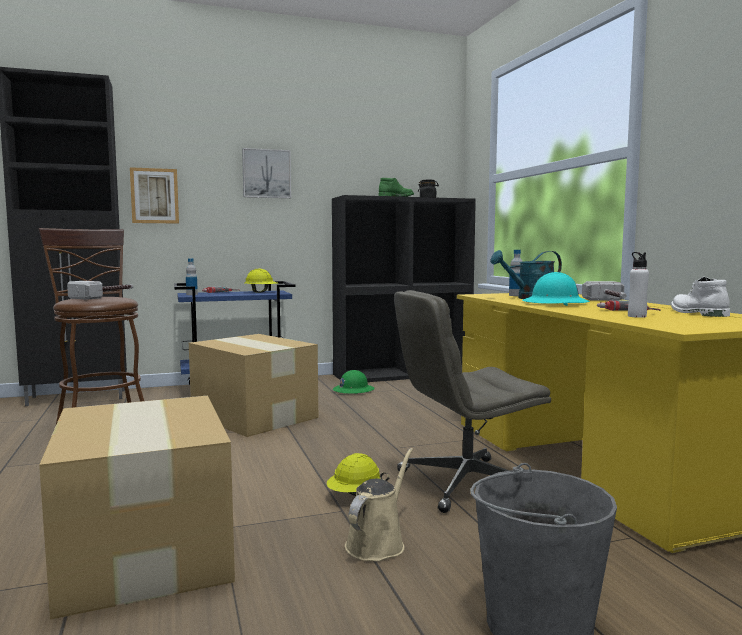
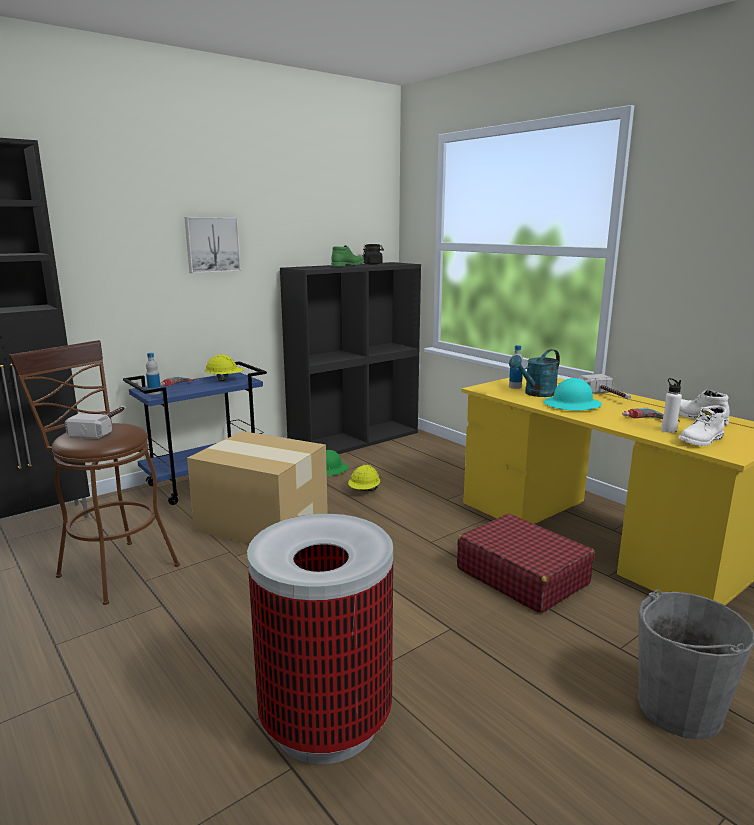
camera: 20 degrees left, 10 degrees up
(143, 553) = (325, 721): cardboard box -> trash can
(154, 196) = (90, 279): picture -> none
(354, 496) = (446, 608): yellow hard hat -> yellow hard hat (364, 491)
(378, 543) = (509, 658): beige watering can -> none
(465, 484) = (521, 576): grey office chair -> red suitcase
(665, 322) = (701, 441): none -> white boot

